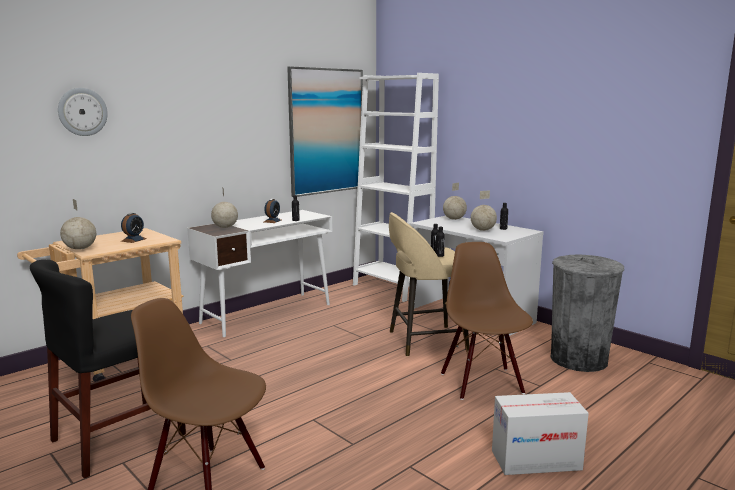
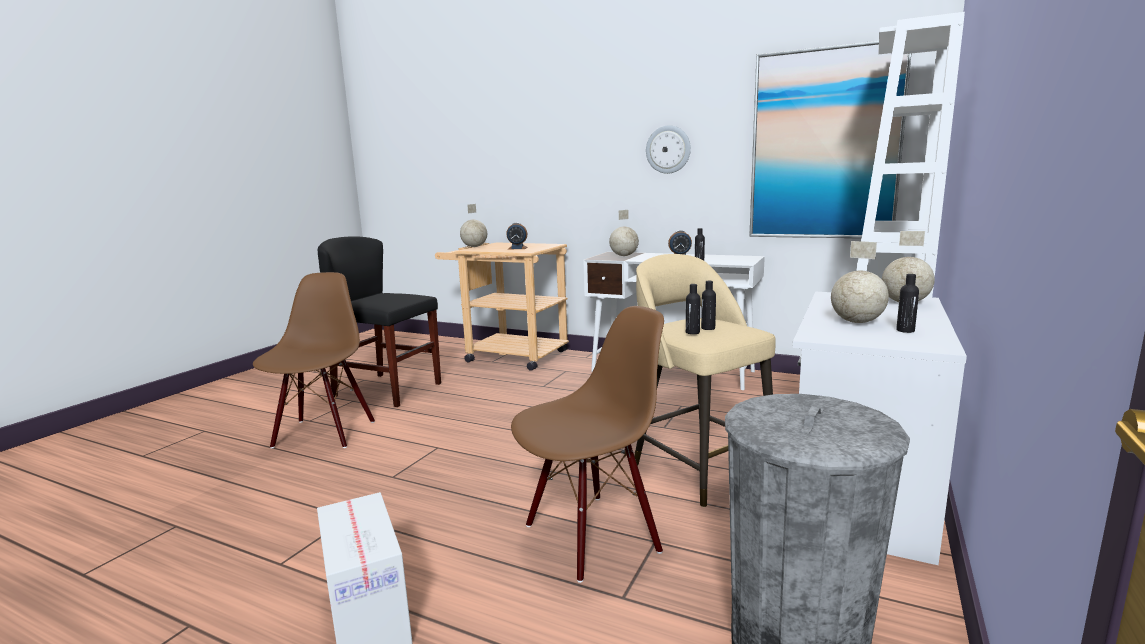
camera: 70 degrees right, 0 degrees up
(82, 112) = (524, 131): wall clock -> wall clock (668, 149)

